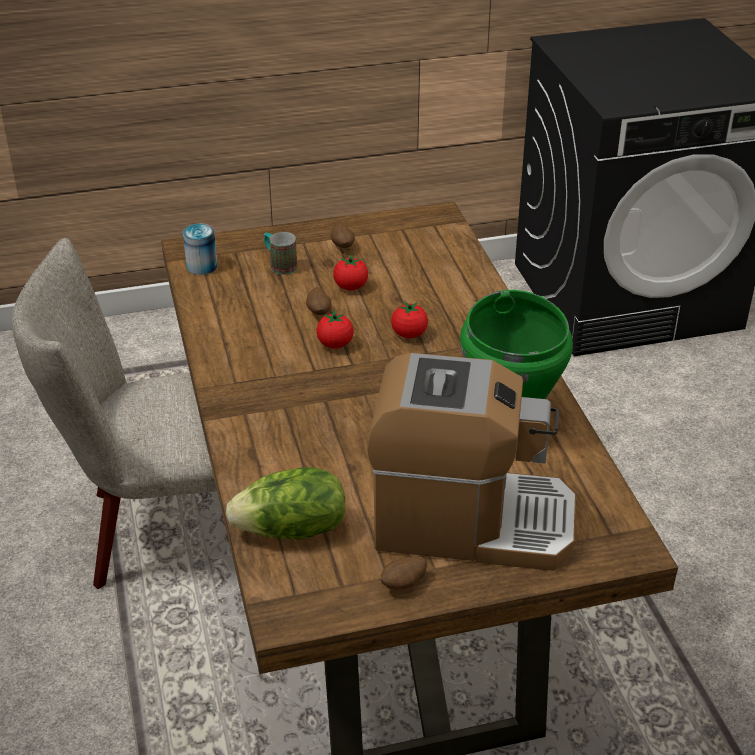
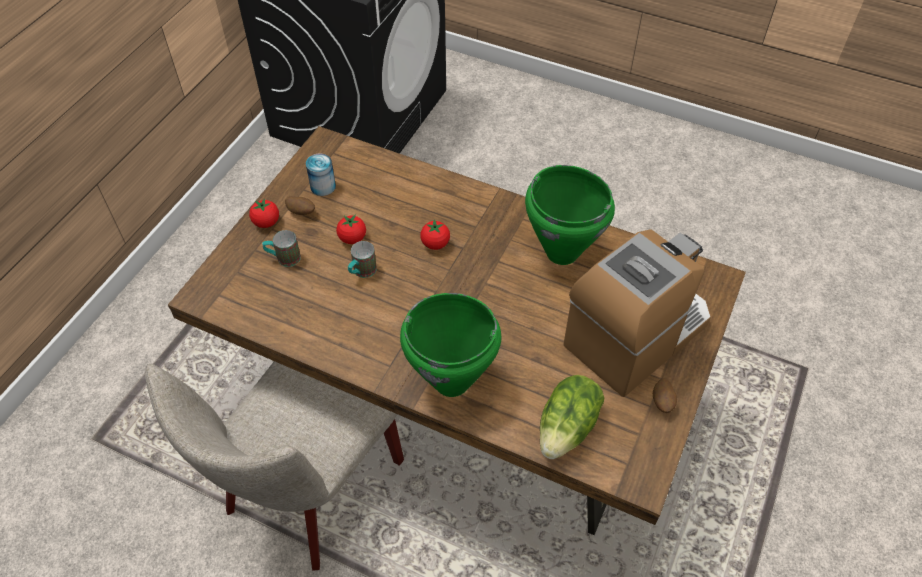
camera: 50 degrees left, 15 degrees up
(202, 266) = (232, 301): can -> can (323, 186)
(260, 428) = (452, 382): none -> green cooking pot
(319, 312) = (361, 272): potato -> mug
(335, 344) = (405, 287): tomato -> tomato (266, 222)

